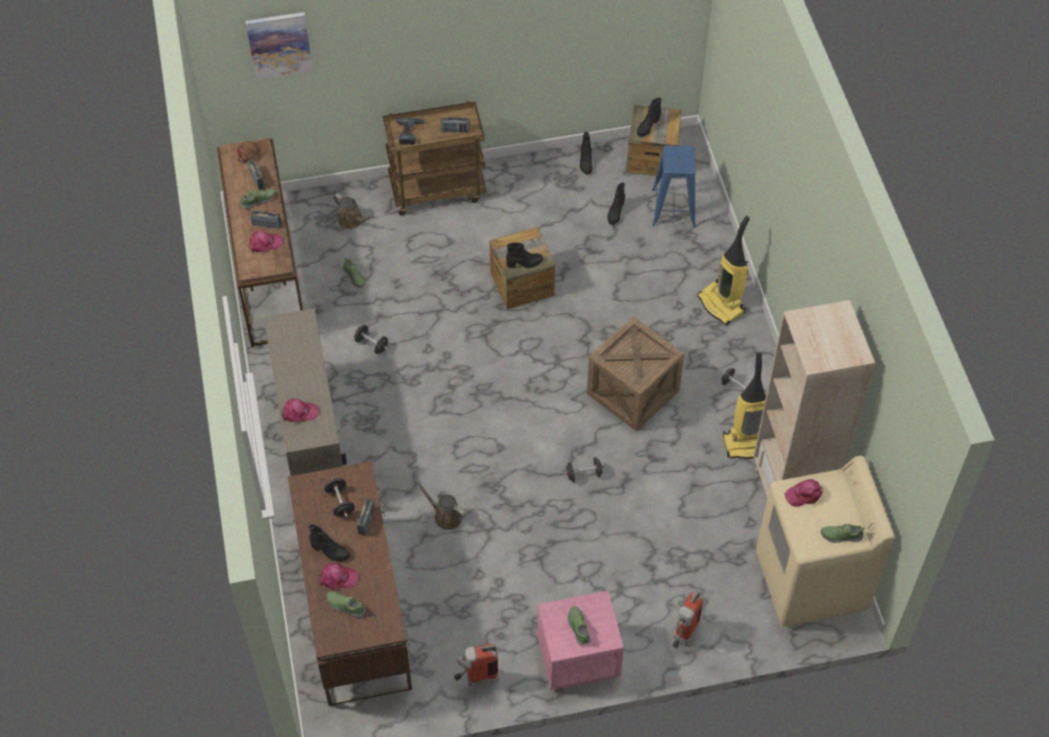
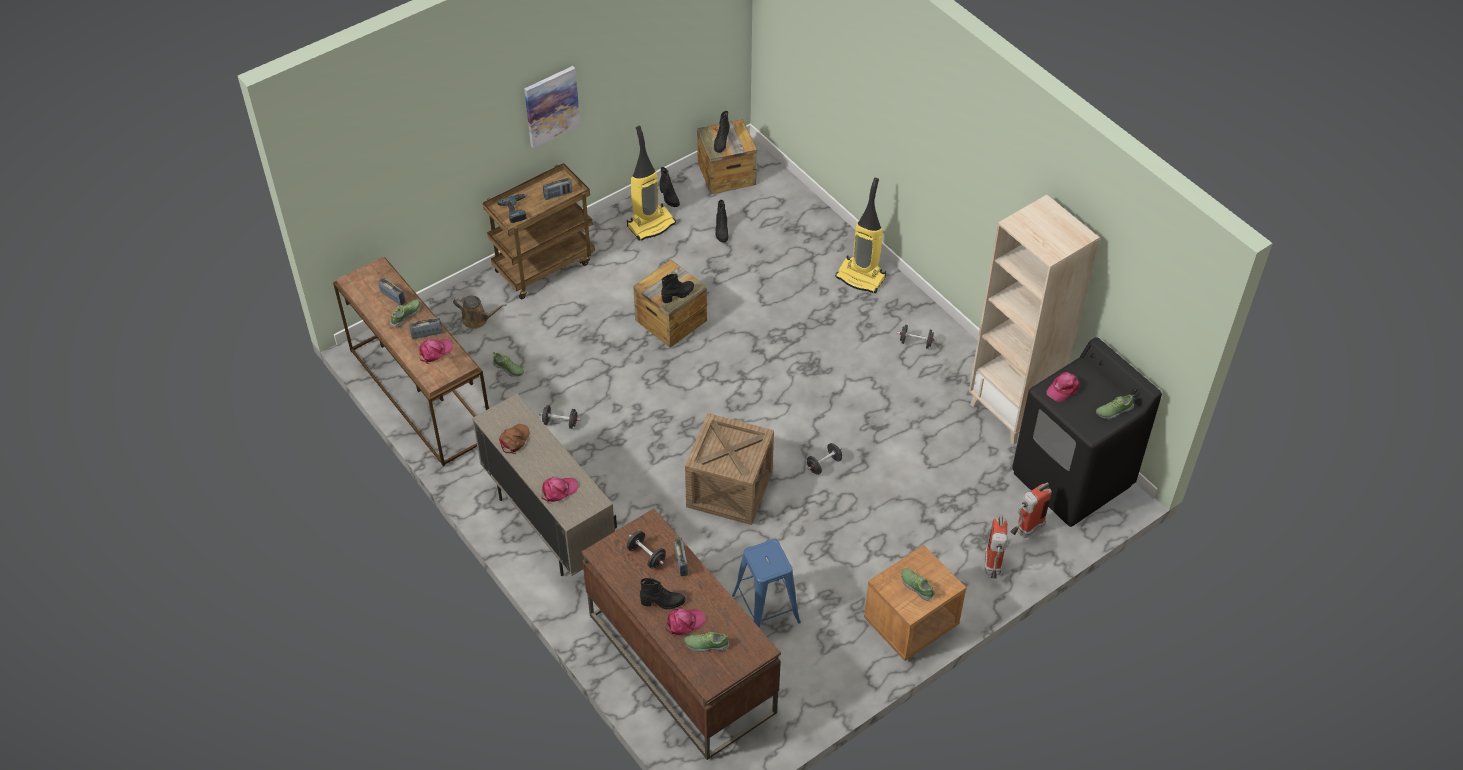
camera: 25 degrees left, 5 degrees down
(252, 153) = (373, 275): brown cap -> brown cap (514, 440)
(279, 44) = (379, 152): picture -> picture (551, 106)
(445, 515) = (718, 548): brown watering can -> none
(476, 680) = (831, 680): fire extinguisher -> fire extinguisher (1025, 531)
(578, 657) = (910, 623): pink nightstand -> brown nightstand
(633, 392) = (826, 378): crate -> crate (729, 489)
(673, 208) = (771, 210): blue stool -> blue stool (766, 608)
(748, 442) = (952, 384): vacuum cleaner -> vacuum cleaner (651, 224)
(811, 581) = (1072, 479): beige washing machine -> black washing machine

